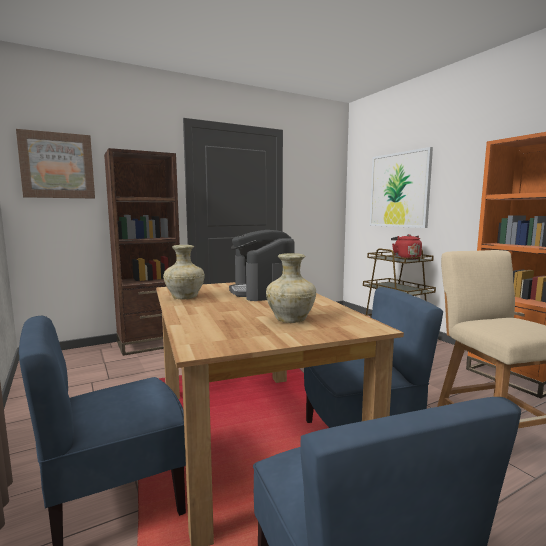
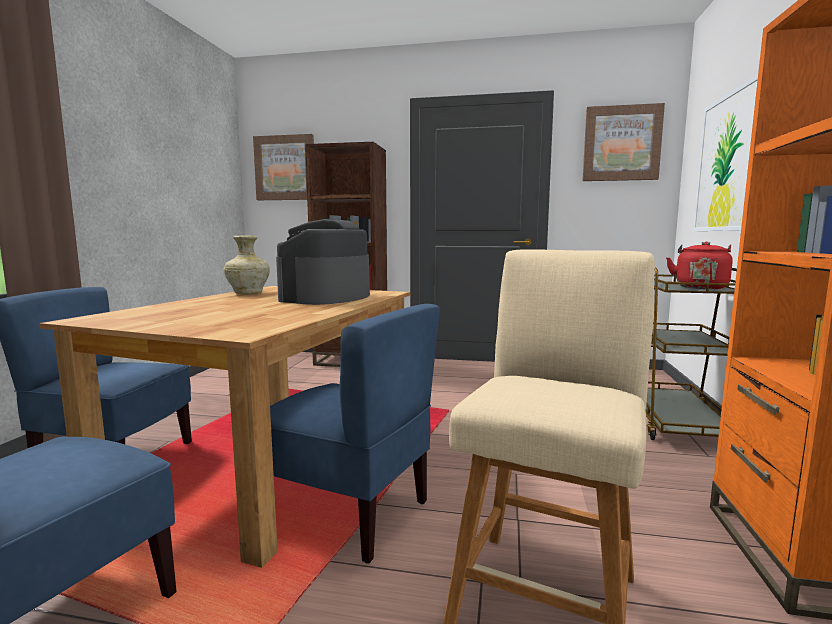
camera: 40 degrees right, 0 degrees up
(291, 320) = (225, 317): beige vase -> none
(319, 169) = (621, 143): none -> picture

